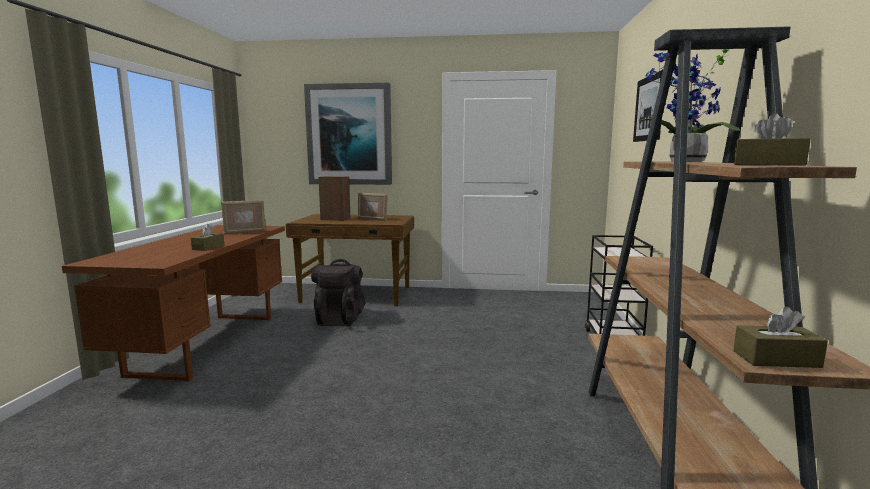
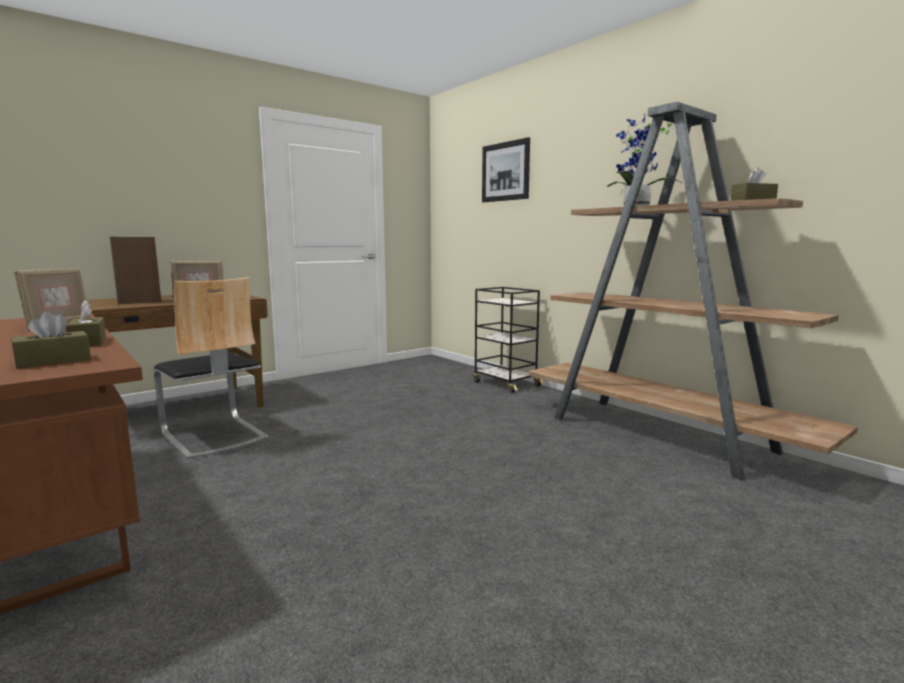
camera: 45 degrees left, 0 degrees up
(339, 318) = (213, 436): black backpack -> chair
(349, 135) = (125, 177): picture -> none
(776, 359) = (800, 316): brown tissue box -> brown tissue box (53, 361)

